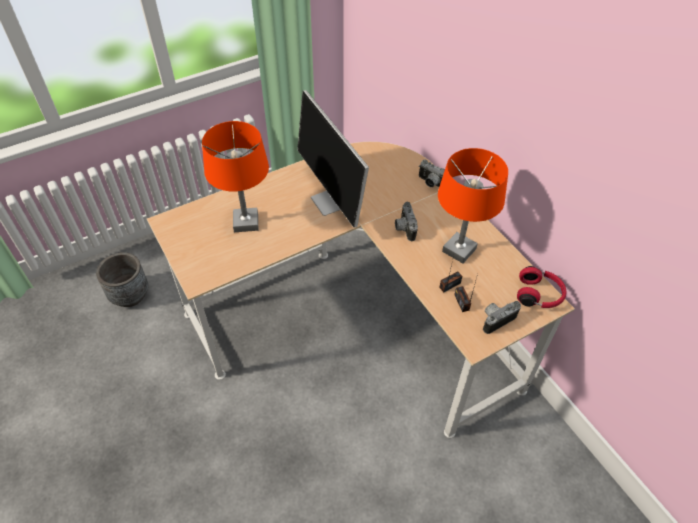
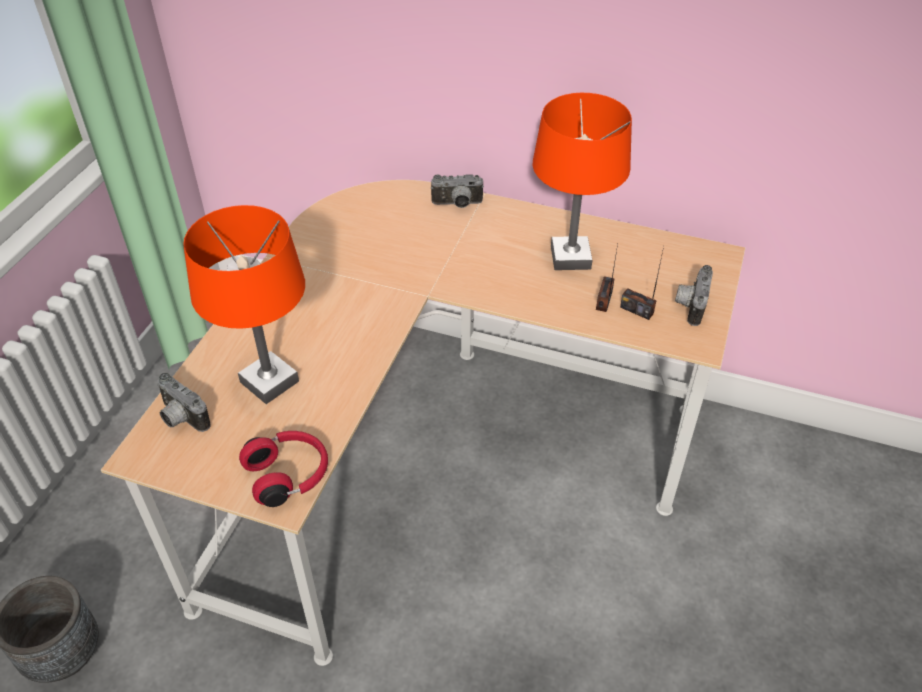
camera: 40 degrees left, 5 degrees down
(332, 202) = (360, 290): monitor -> none
(403, 228) = (483, 270): camera -> camera (180, 418)
(539, 295) = (700, 254): red headphones -> red headphones (289, 475)

